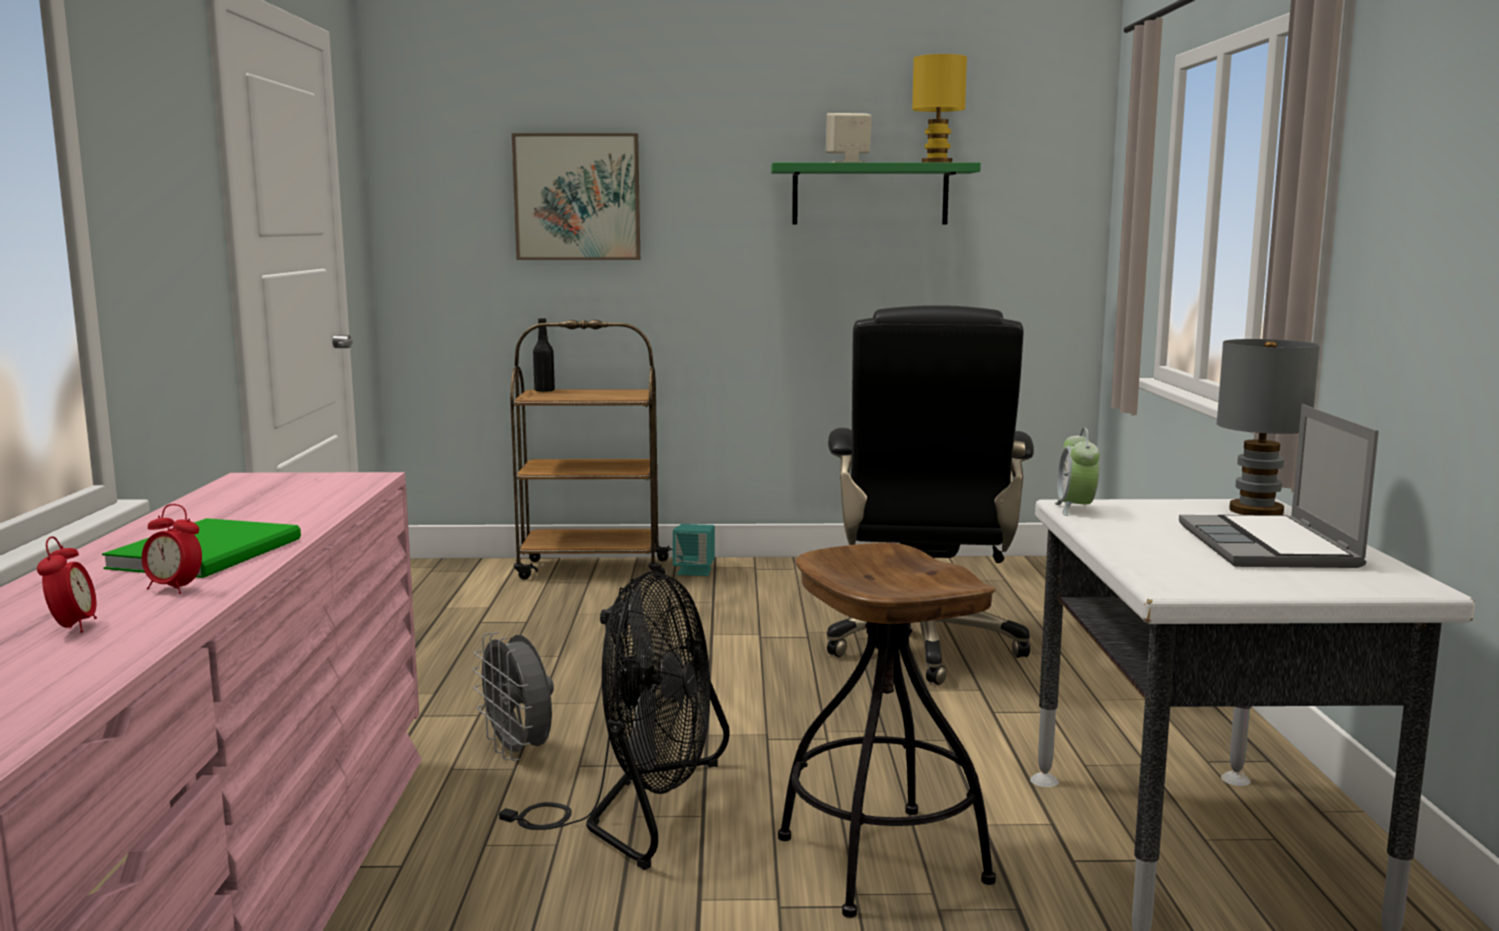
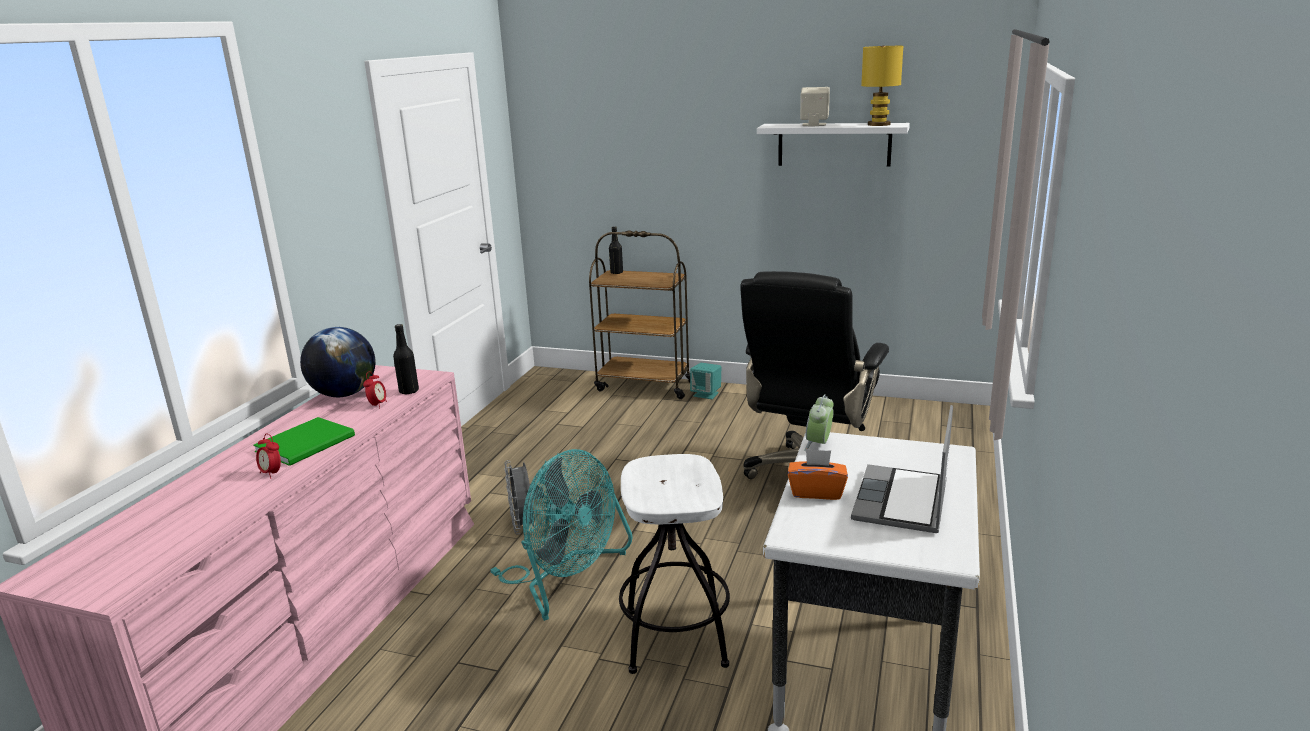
camera: 20 degrees right, 10 degrees up
(73, 628) = (212, 500): alarm clock -> alarm clock (377, 405)
(220, 501) = (344, 394): none -> globe
(346, 492) = (409, 391): none -> black bottle
(577, 197) = (637, 146): picture -> none
(636, 810) = (563, 579): black fan -> turquoise fan
(870, 194) = (834, 144): green shelf -> white shelf
(882, 858) = (675, 637): brown stool -> white stool
(1142, 547) = (816, 492): none -> orange tissue box
(1257, 511) = (940, 460): grey table lamp -> none

